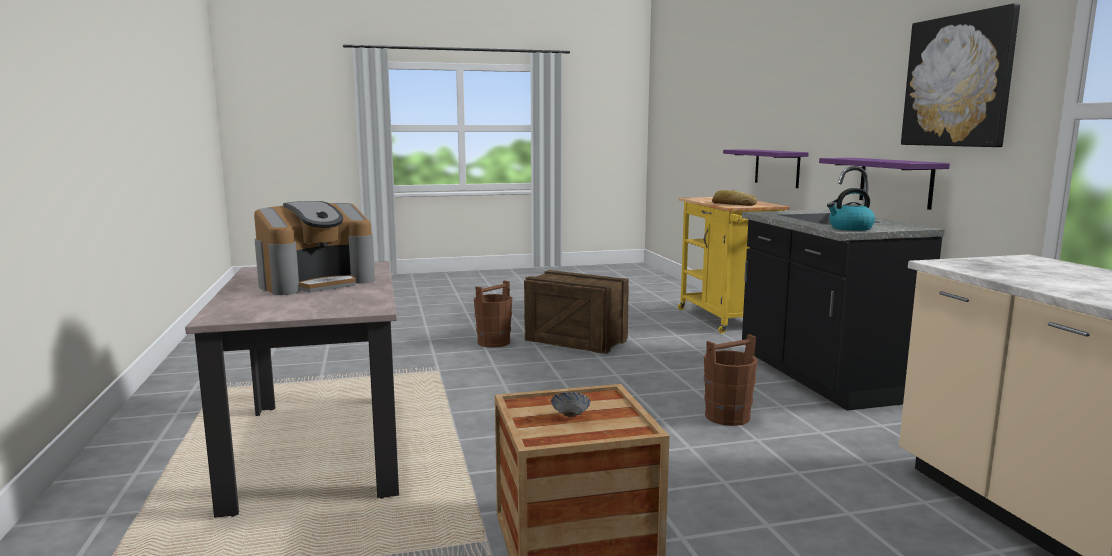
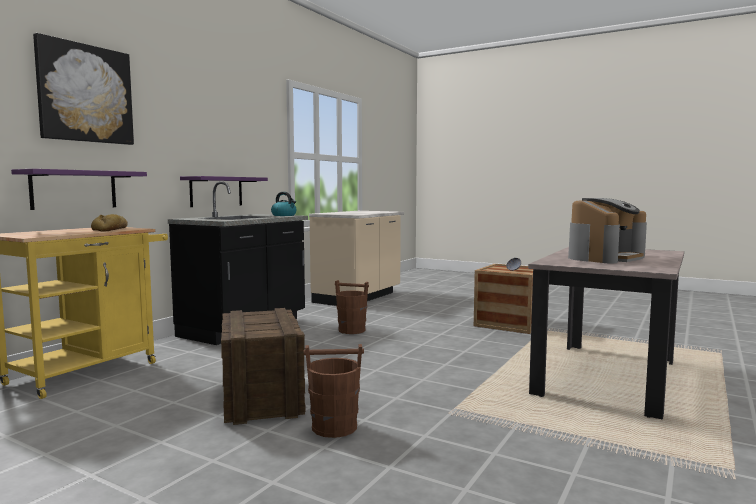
camera: 135 degrees left, 5 degrees down
(317, 282) = (605, 257): coffee machine -> coffee machine turned 135 degrees clockwise
(958, 81) = (246, 133): picture -> picture (85, 93)

